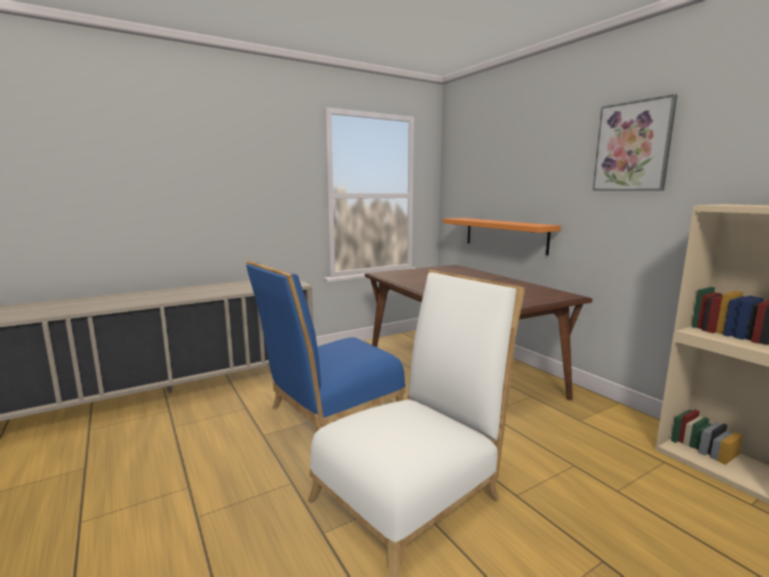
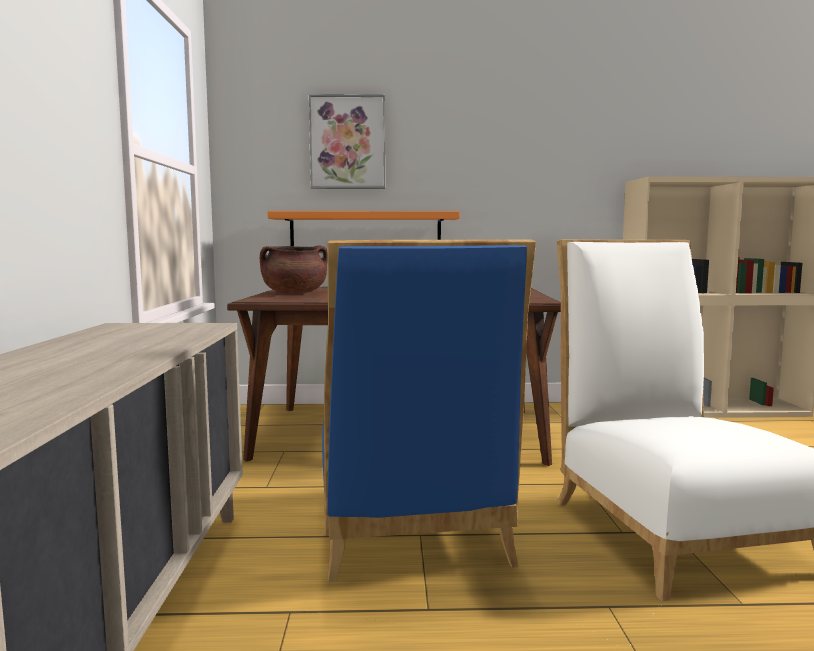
camera: 60 degrees left, 5 degrees down
(422, 271) = (294, 293): none -> brown cooking pot
(632, 147) = (534, 124): picture -> picture (347, 142)

